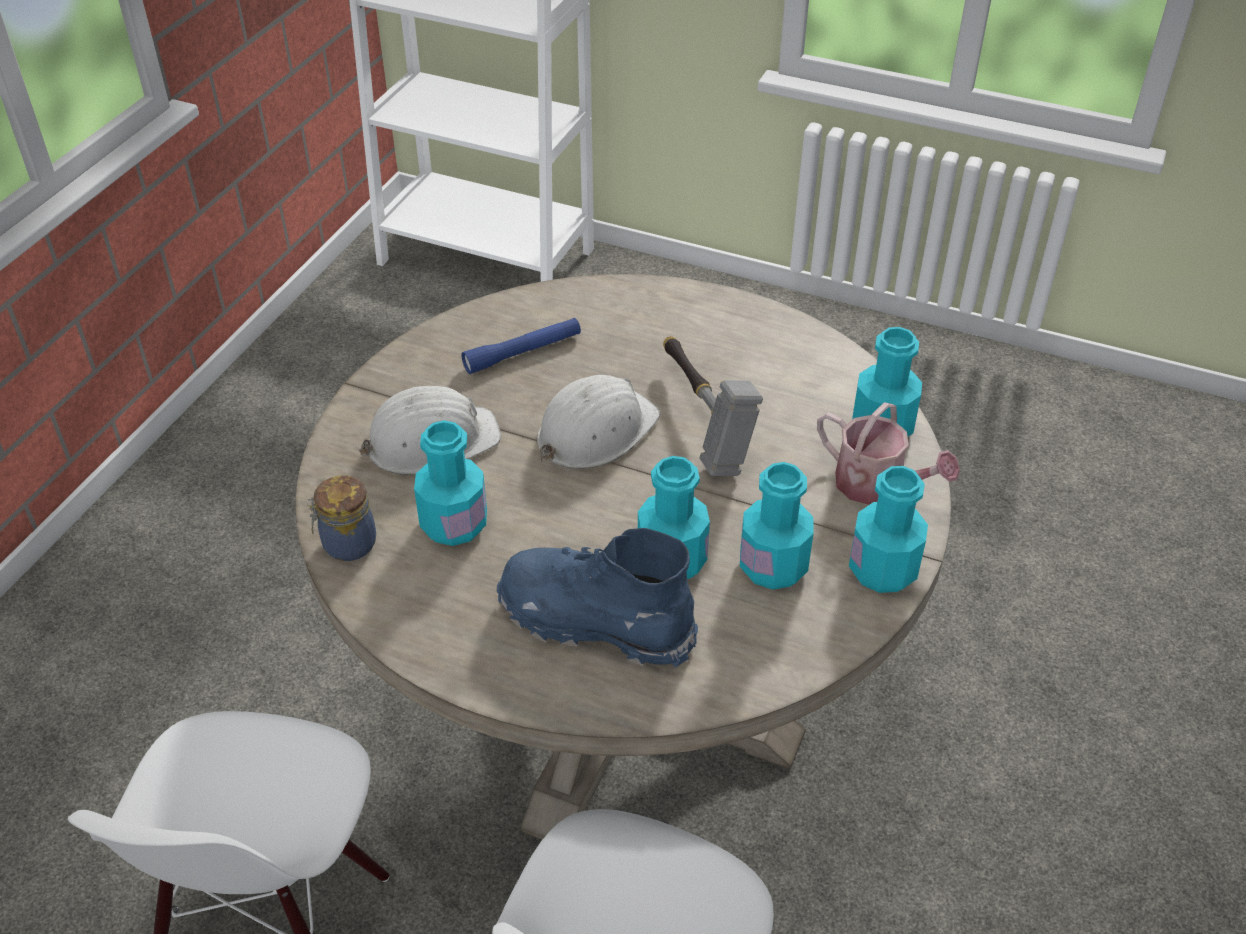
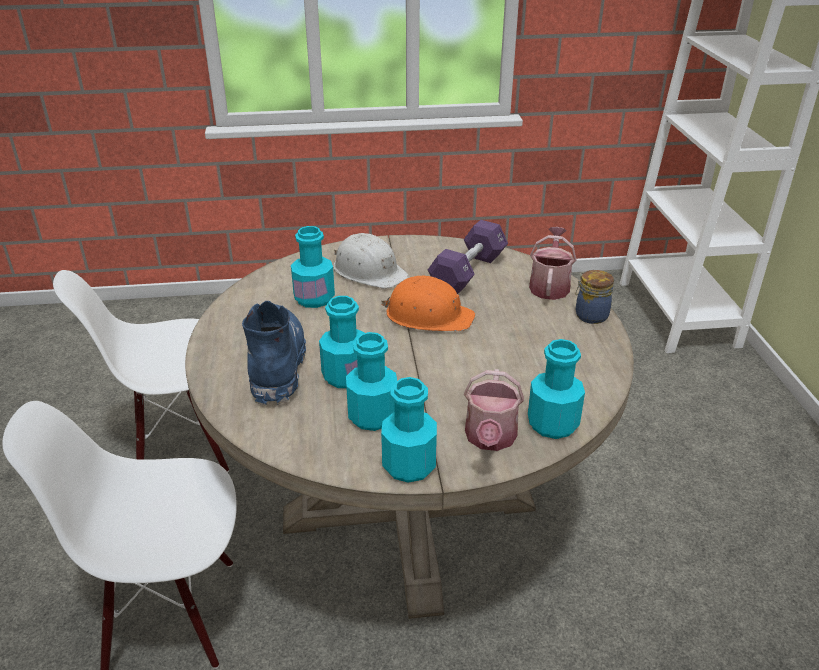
camera: 60 degrees right, 10 degrees down
(347, 544) = (275, 275): jar -> jar (590, 315)
(523, 353) = (468, 272): blue flashlight -> purple dumbbell
(595, 431) = (428, 315): white hard hat -> orange hard hat
(617, 302) = (549, 285): none -> watering can
(702, 421) = (477, 349): hammer -> none

